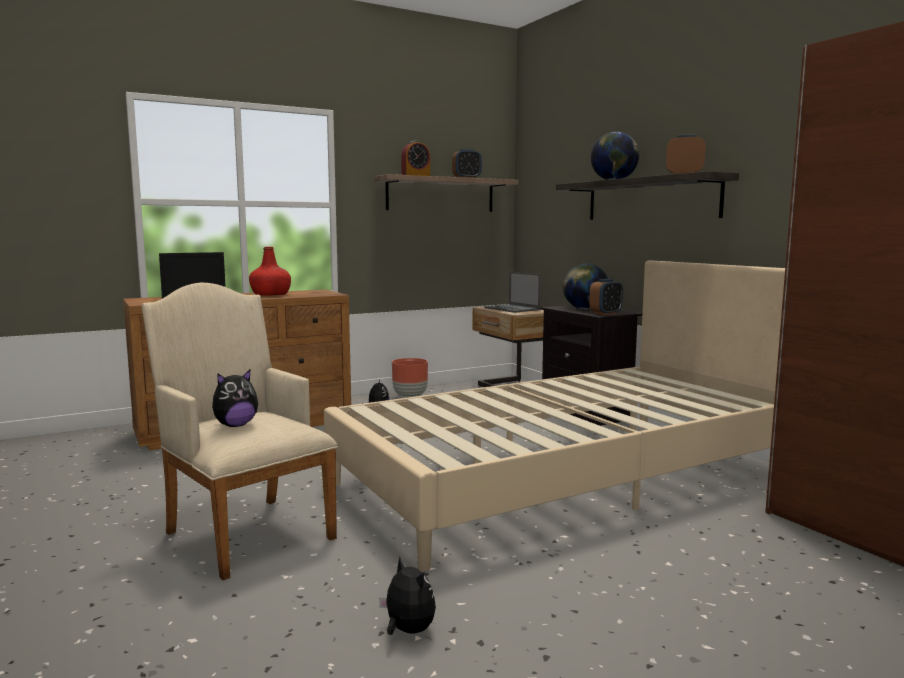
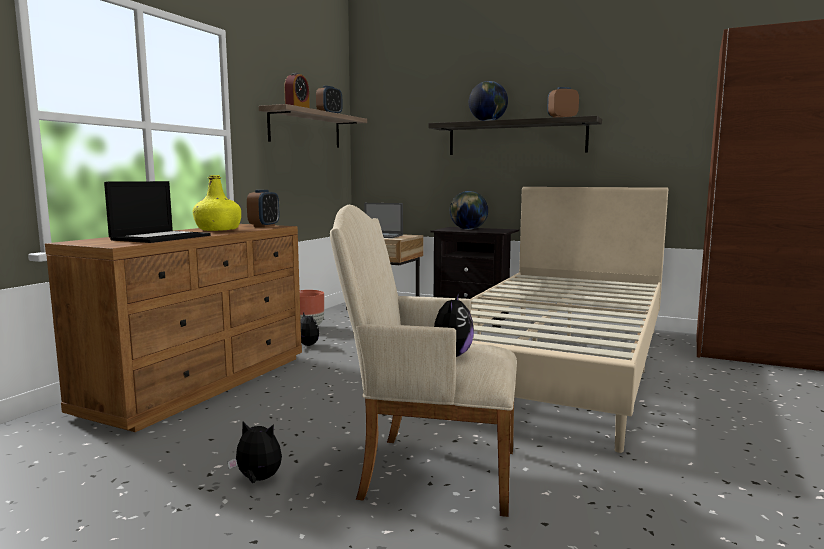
camera: 35 degrees left, 0 degrees up
(271, 295) = (218, 230): red bottle -> yellow bottle
(407, 631) = (707, 494): plush toy -> plush toy (258, 480)
(605, 313) = (498, 231): alarm clock -> alarm clock (264, 226)

